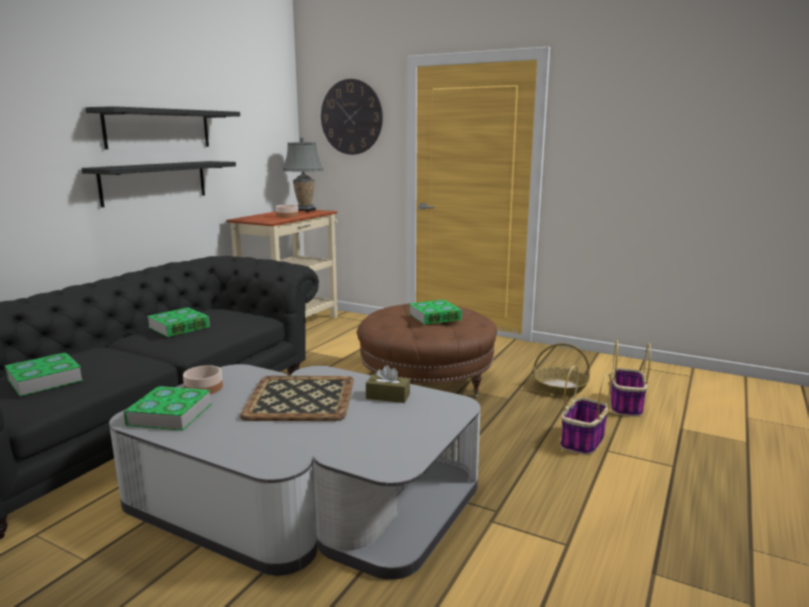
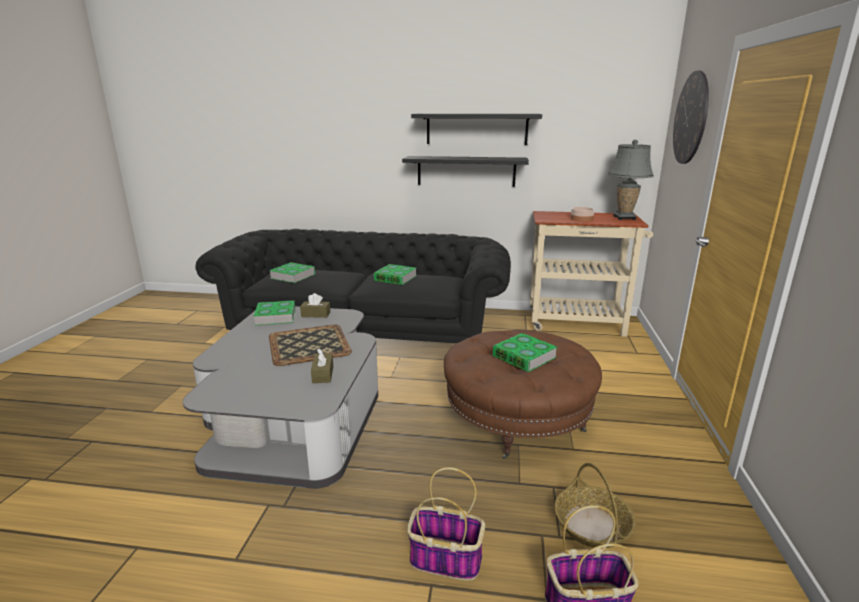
camera: 70 degrees right, 5 degrees up
(203, 388) = (315, 314): bowl -> brown tissue box

